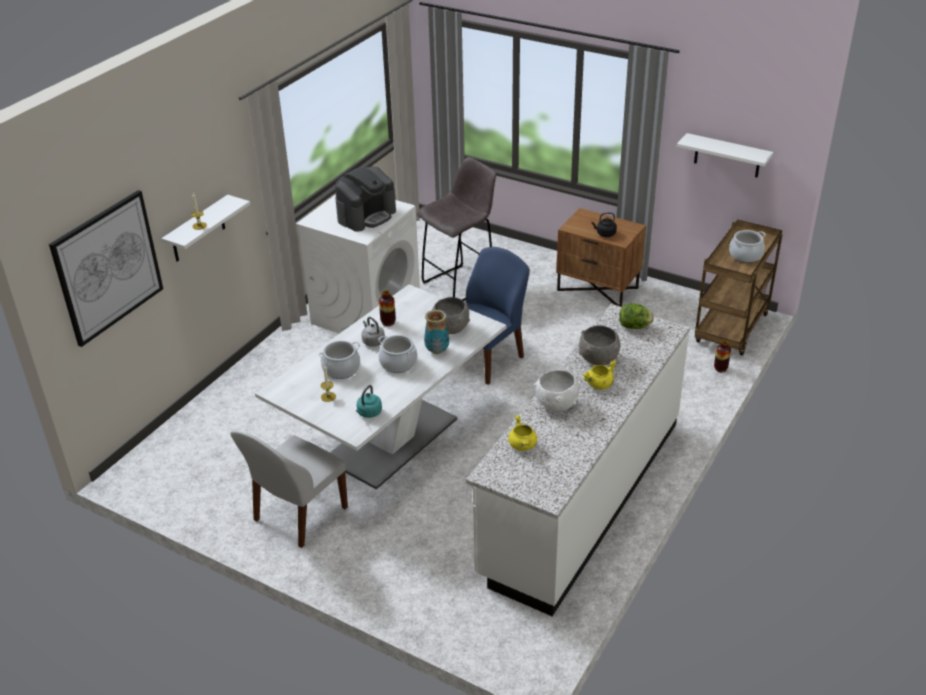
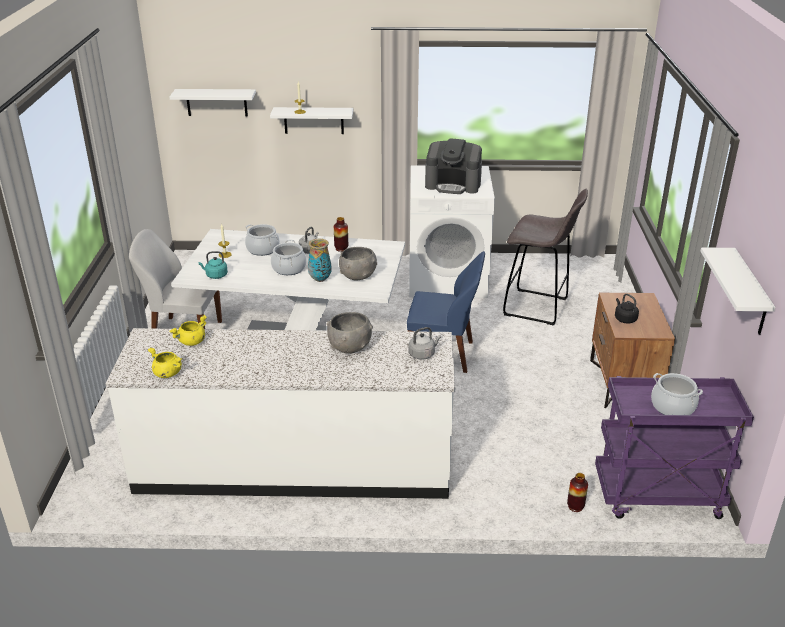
camera: 60 degrees right, 5 degrees down
(108, 267) = (216, 102): picture -> white shelf
(556, 404) = (262, 343): white bowl -> none
(599, 385) = (308, 358): yellow cooking pot -> yellow cooking pot (167, 373)
(634, 327) = (423, 354): lettuce -> grey kettle
(732, 330) = (656, 497): brown cart -> purple cart

